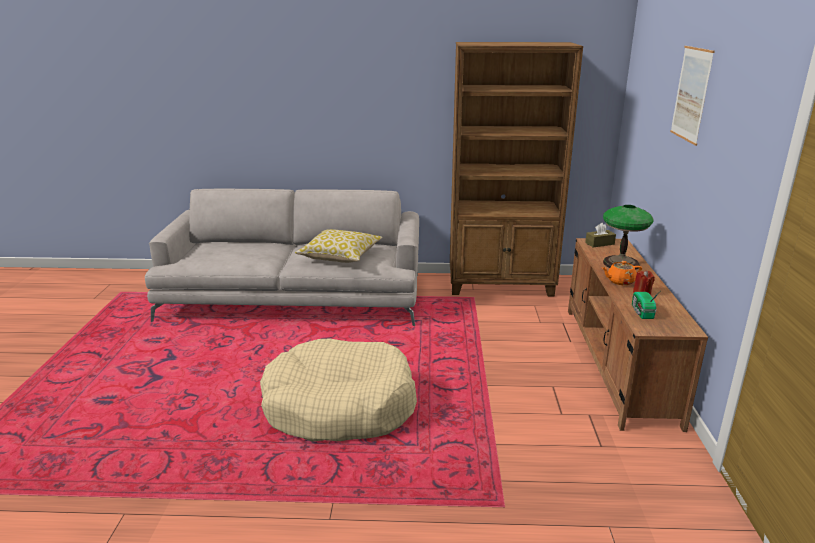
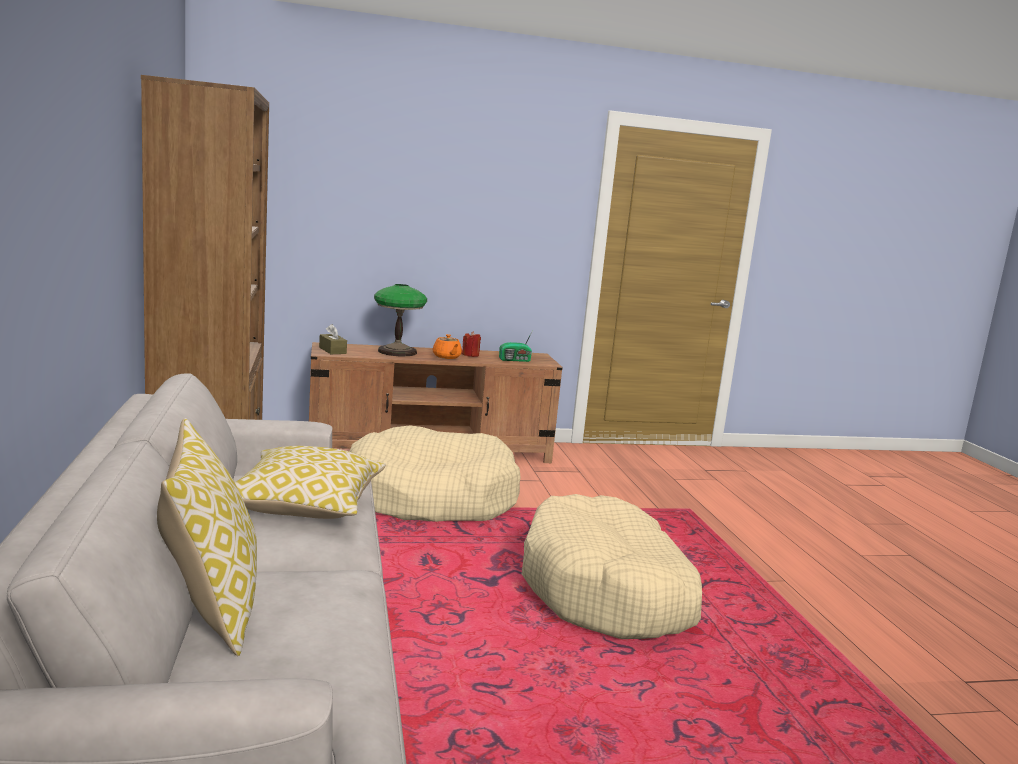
camera: 105 degrees left, 10 degrees down
(252, 244) = (210, 607): none -> pillow
(502, 354) = (431, 497): none -> beige dog bed
(691, 94) = (421, 161): picture -> none

